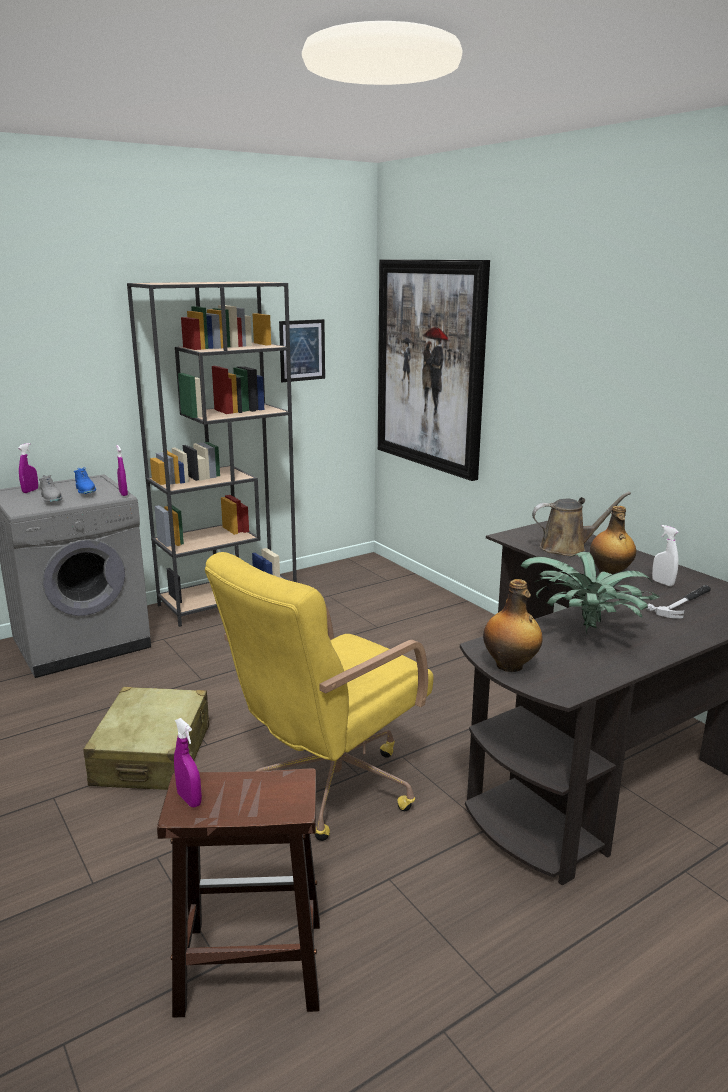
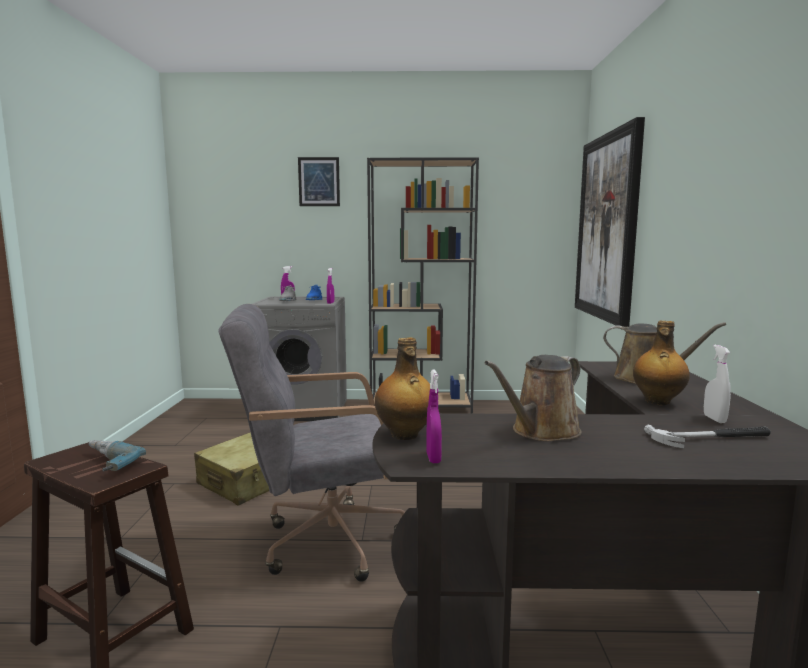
camera: 35 degrees right, 10 degrees down
(189, 799) = (68, 455): purple spray bottle -> purple spray bottle (433, 458)
(251, 792) = (103, 464): none -> power drill
(302, 350) = (510, 220): picture -> picture (319, 182)
(329, 792) = (324, 544): yellow office chair -> grey office chair
(589, 630) = (541, 432): potted plant -> brown watering can

